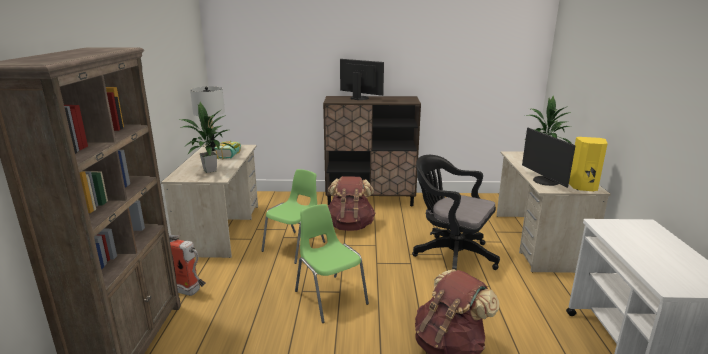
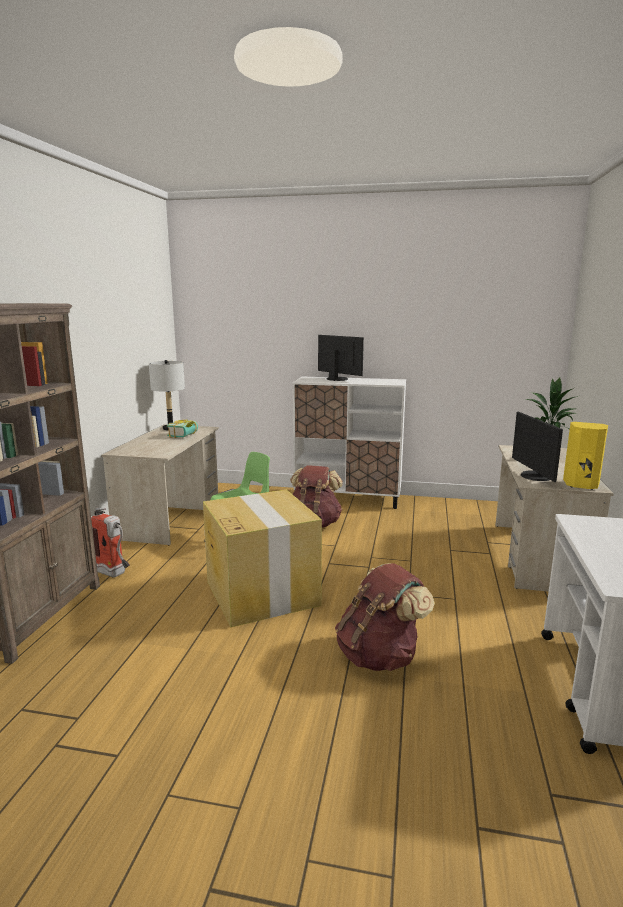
camera: 10 degrees right, 5 degrees down
(210, 171) = (155, 447): potted plant -> none
(330, 297) = (261, 592): green chair -> cardboard box
(370, 199) = (348, 499): brown cabinet -> white cabinet
(450, 255) = (420, 562): black office chair -> none

